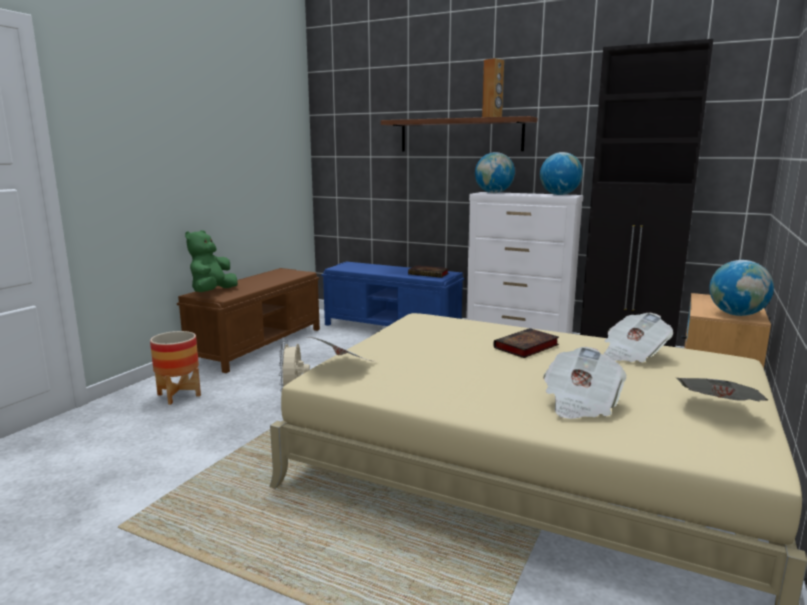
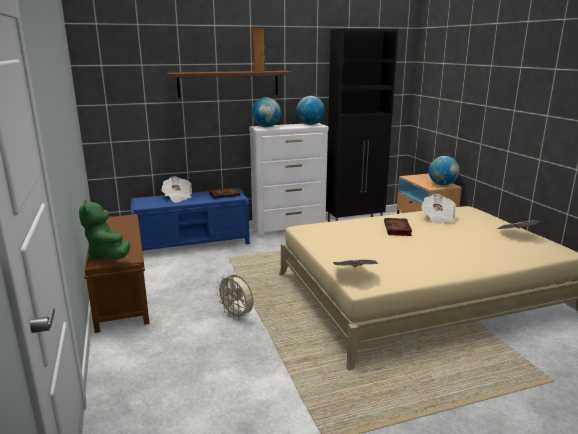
camera: 45 degrees left, 5 degrees up
(179, 395) = (153, 355): planter -> none
(580, 403) = (481, 250): newspaper -> newspaper (177, 197)

